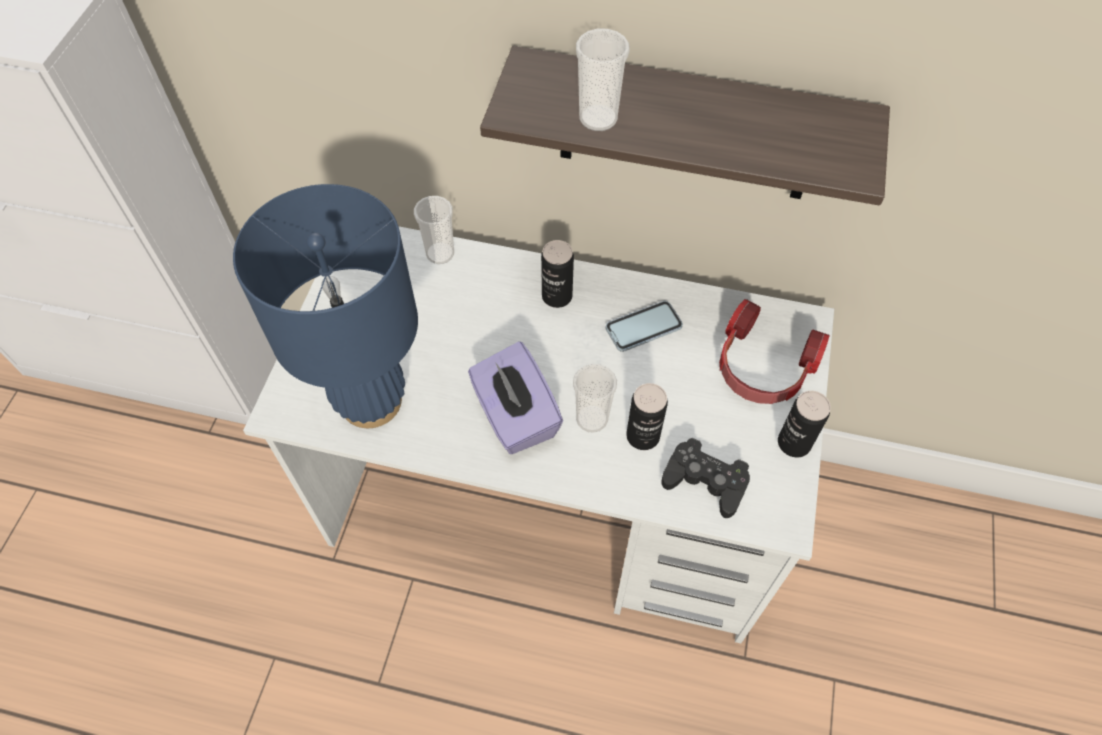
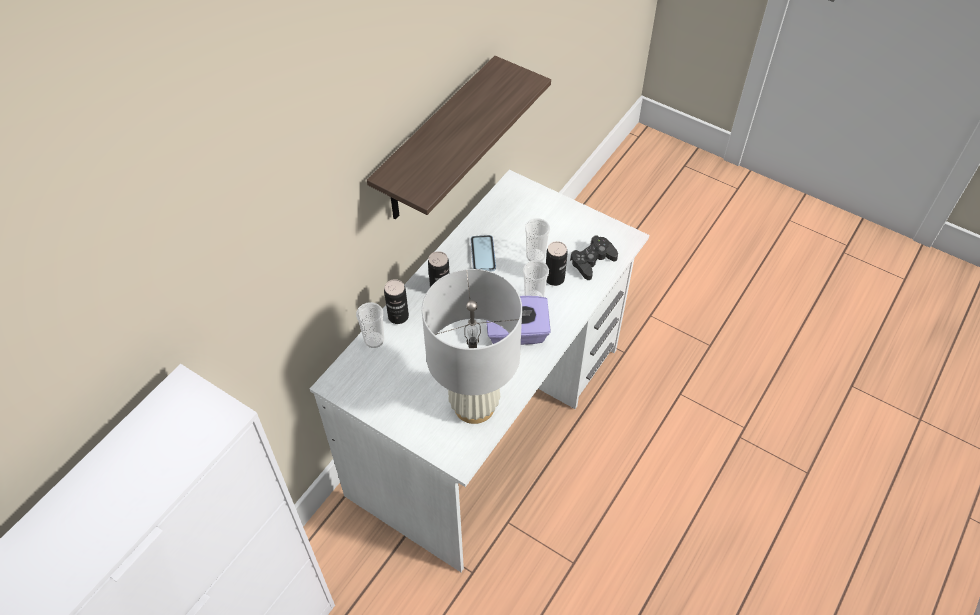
camera: 70 degrees left, 5 degrees down
(371, 401) = (474, 405): blue table lamp -> white table lamp
(598, 118) = (447, 160): cup -> cup (535, 256)
(762, 368) = (533, 212): headphones -> none
(794, 443) = (584, 217): can -> can (398, 316)

